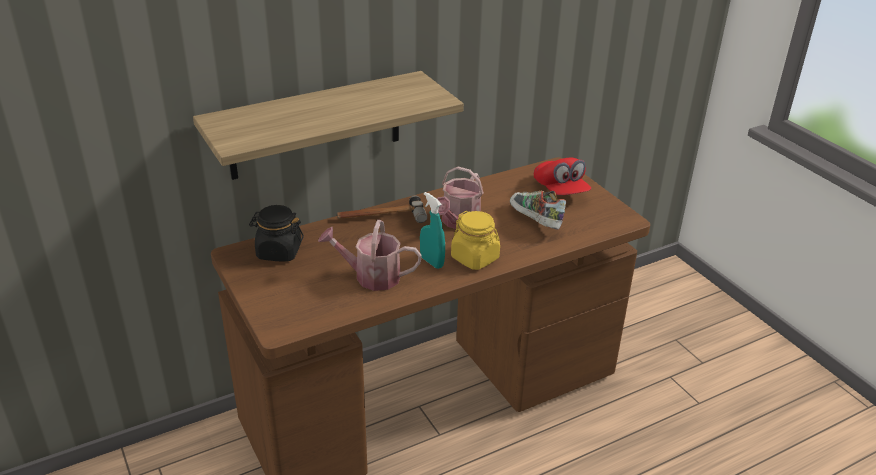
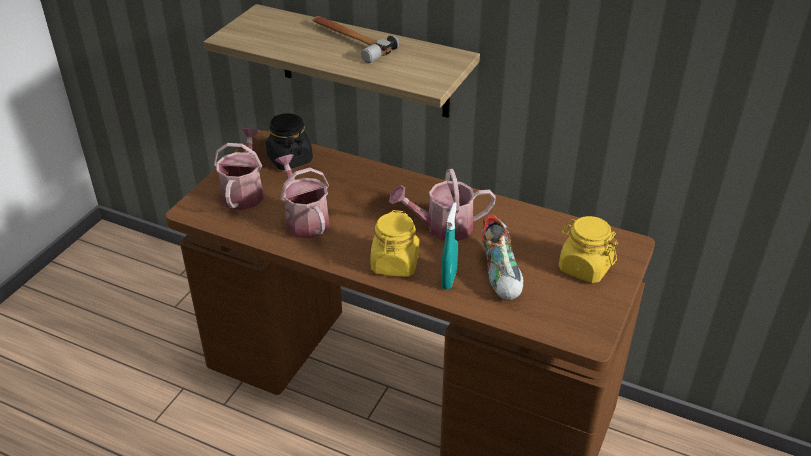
camera: 55 degrees right, 5 degrees up
(293, 292) = (244, 192): none -> watering can
(381, 217) = (398, 182): hammer -> hammer (349, 41)
(432, 262) = (361, 242): turquoise spray bottle -> turquoise spray bottle (449, 279)
(534, 221) = (502, 274): shoe -> shoe turned 150 degrees clockwise
(560, 191) = (584, 267): red cap -> yellow jar

